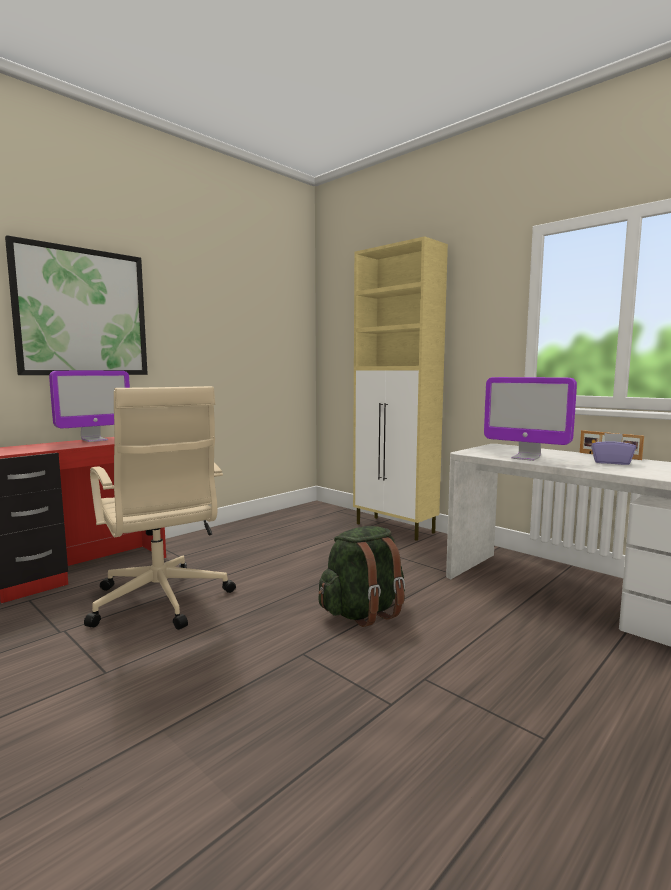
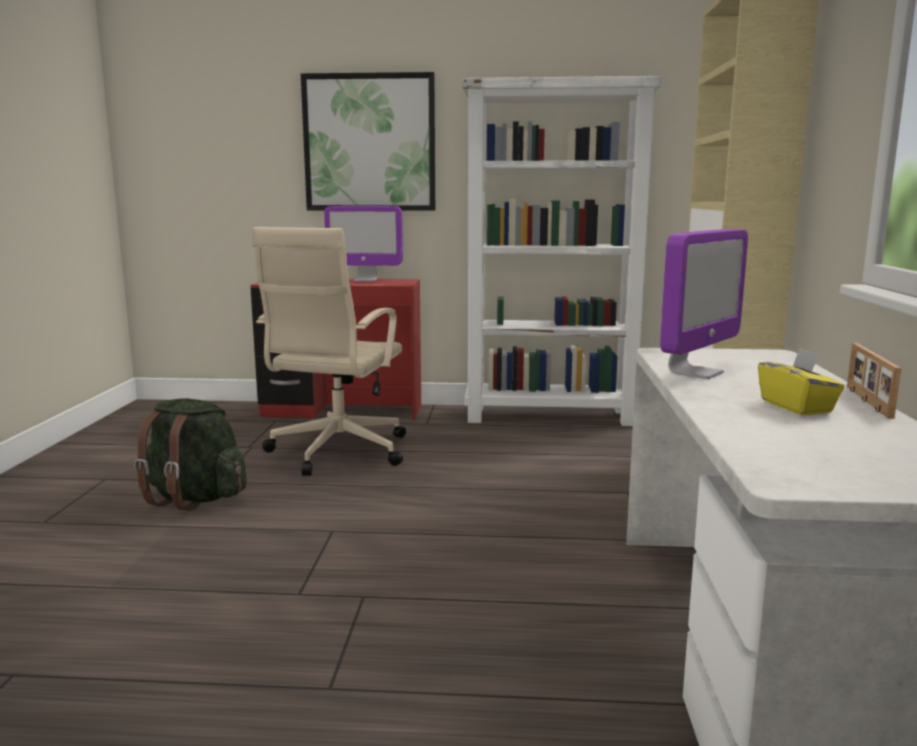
camera: 50 degrees right, 5 degrees up
(250, 526) = (551, 416): none -> white bookcase
(363, 612) = (452, 528): green backpack -> green backpack (194, 498)
(526, 458) = (695, 373): monitor -> monitor turned 135 degrees counterclockwise
(611, 462) = (797, 407): purple tissue box -> yellow tissue box

